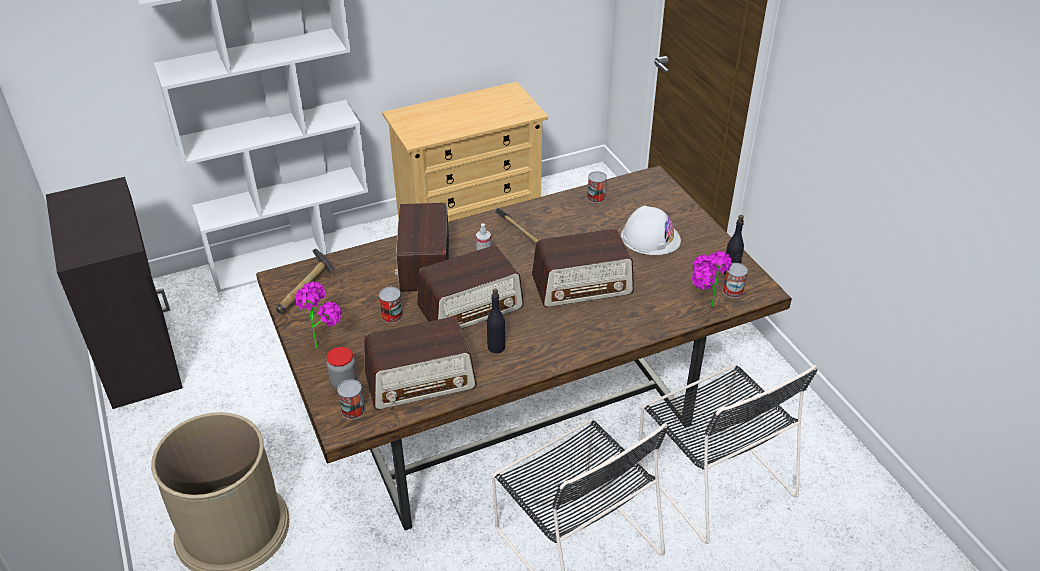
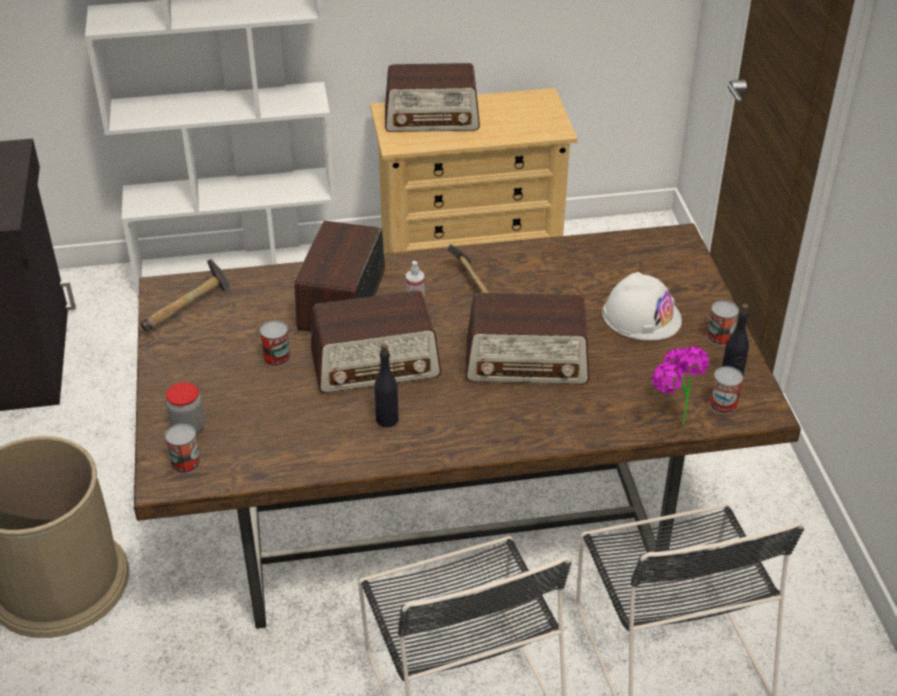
camera: 15 degrees right, 0 degrees up
(324, 342) = (184, 375): potted plant -> none
(421, 380) = (279, 443): radio -> radio (432, 118)
(596, 197) = (591, 252): can -> can (720, 337)

